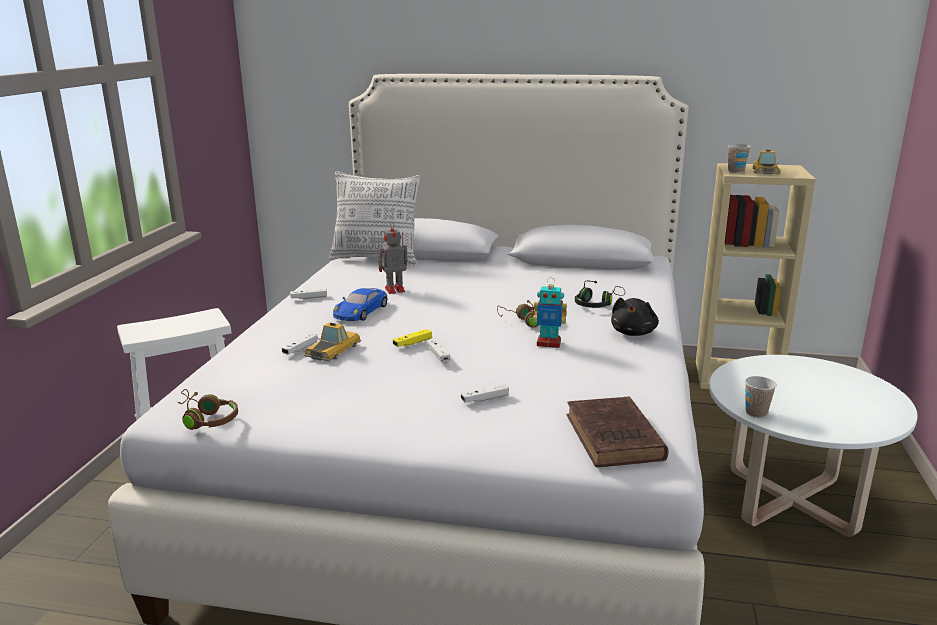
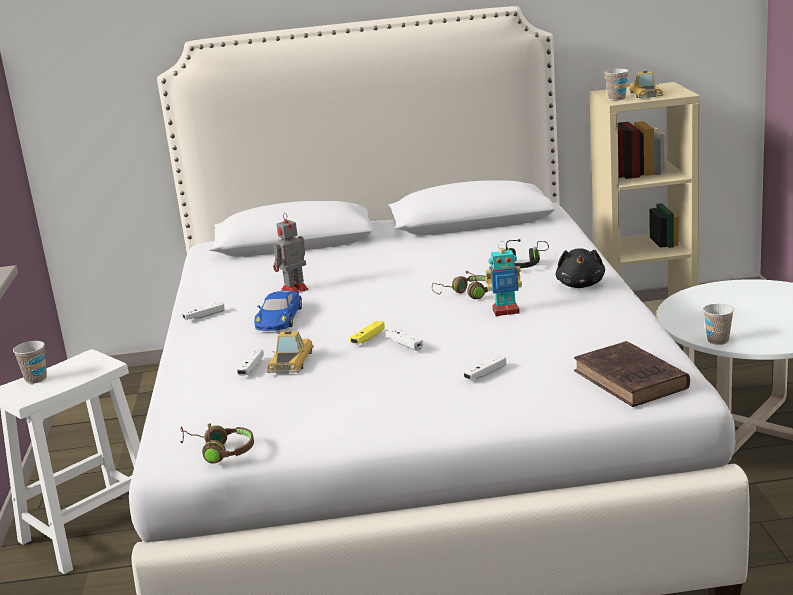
camera: 15 degrees left, 0 degrees up
(158, 323) = (36, 379): none -> cup
(376, 258) = (240, 260): pillow -> none

